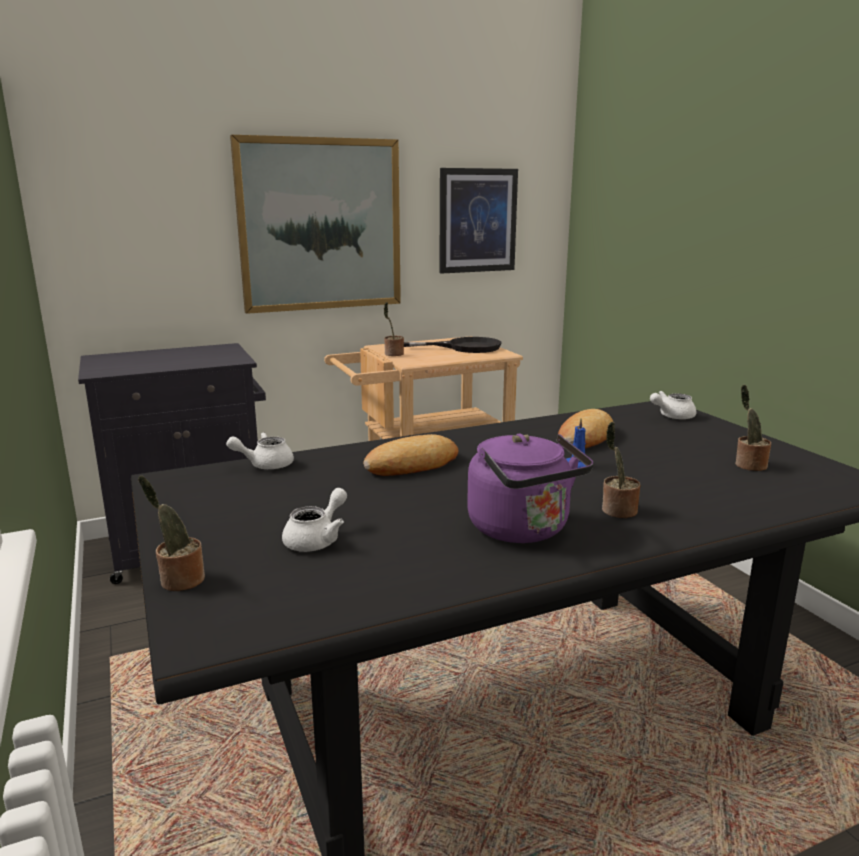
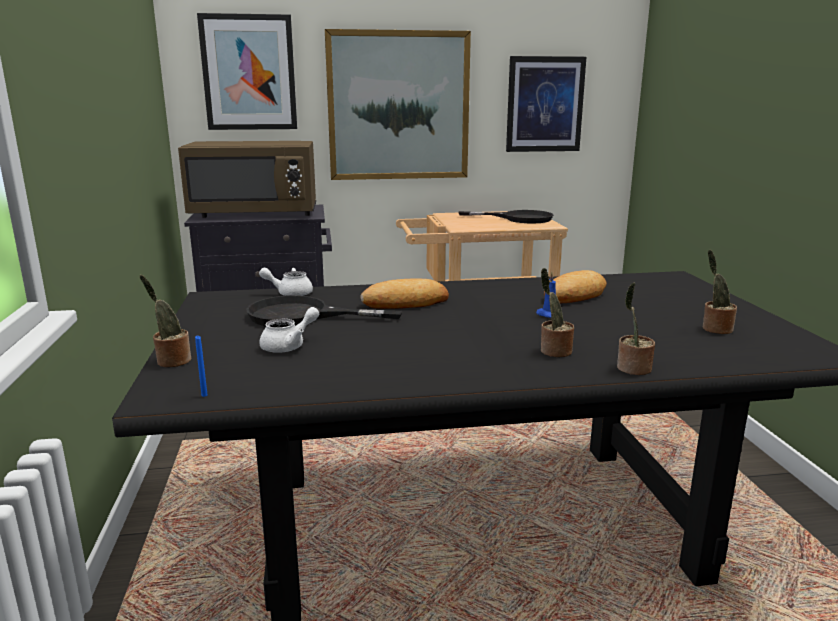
camera: 15 degrees right, 0 degrees up
(137, 187) = (249, 73): none -> picture
(164, 361) = (255, 214): none -> brown microwave
(259, 626) = (204, 395): none -> blue candle
(303, 495) = (302, 316): none -> black frying pan
(393, 354) = (450, 220): potted plant -> potted plant (632, 369)
(523, 530) = (458, 356): purple kettle -> none
(671, 416) = (674, 285): white teapot -> none

